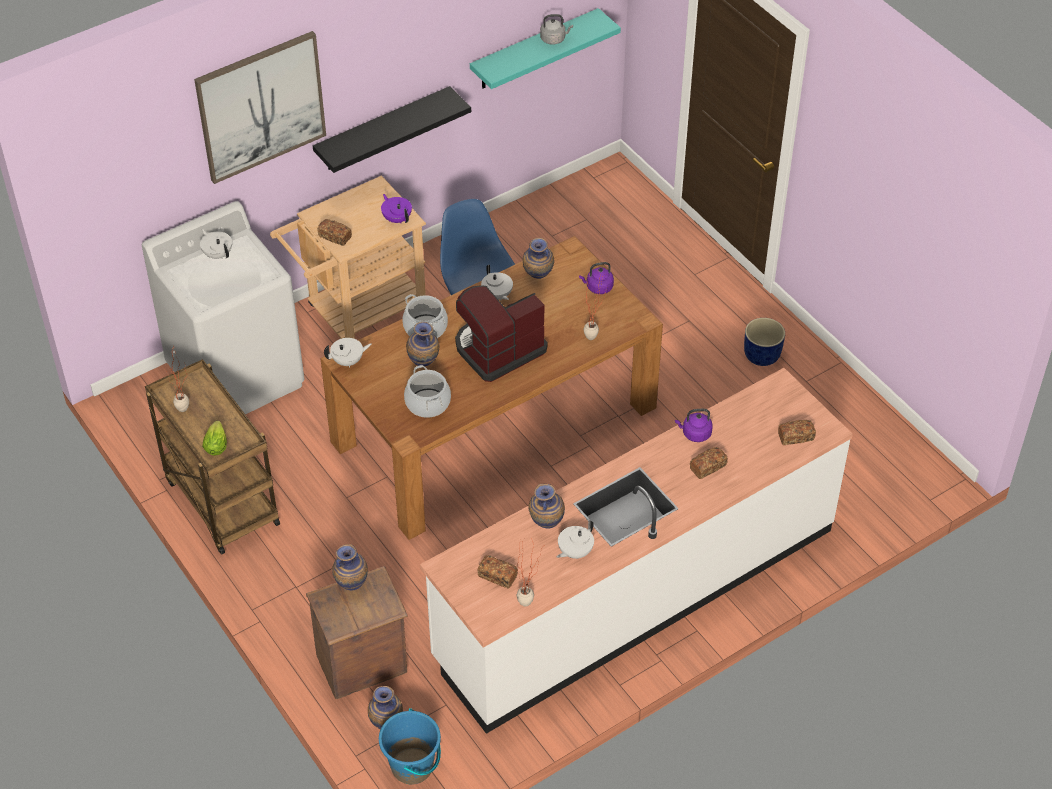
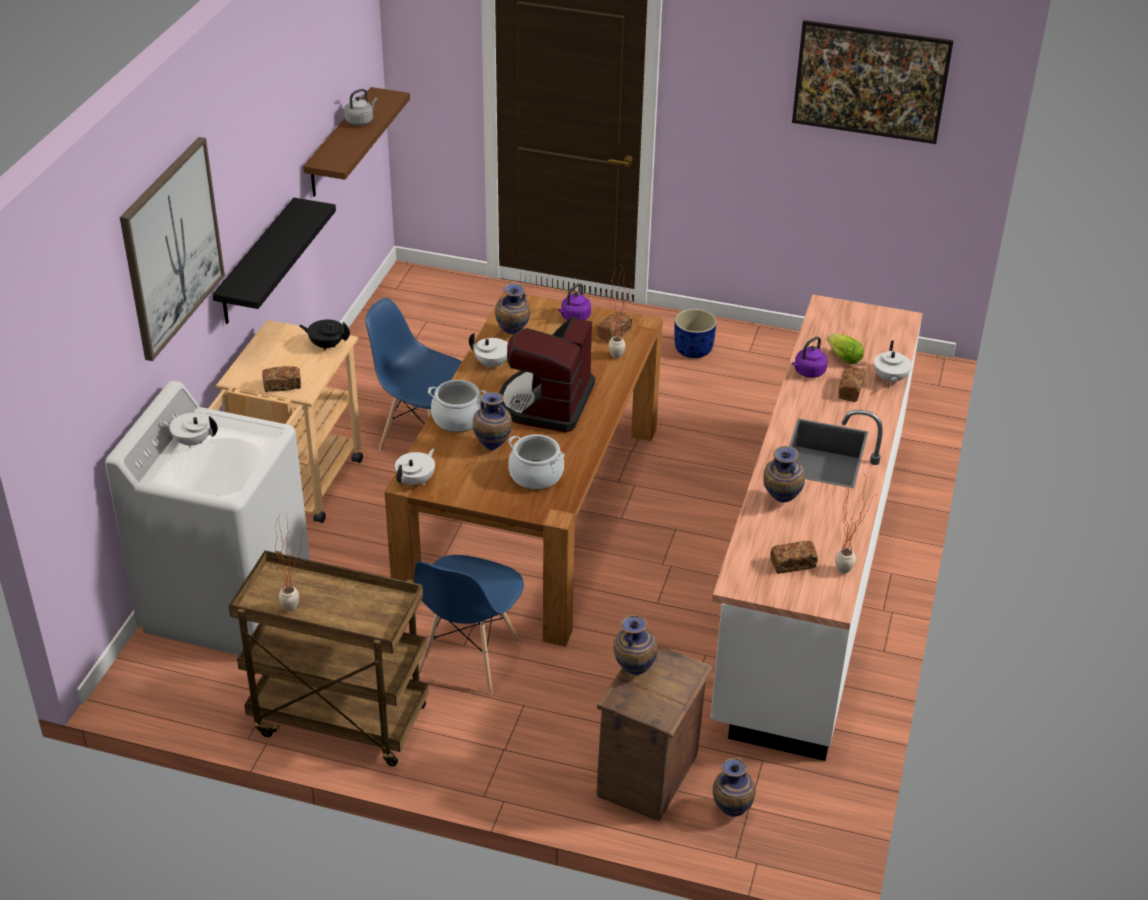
camera: 40 degrees left, 10 degrees down
(216, 444) = (365, 618): lettuce -> lettuce (842, 357)
(339, 509) = (469, 659): none -> blue chair
(397, 218) = (326, 345): purple teapot -> black teapot
(412, 766) = (796, 831): blue bucket -> none
(534, 50) = (339, 143): turquoise shelf -> brown shelf
(574, 552) = (830, 508): white teapot -> white teapot (889, 379)
(796, 437) = (886, 336): bread -> bread (614, 333)
(934, 225) = (867, 106): none -> picture

